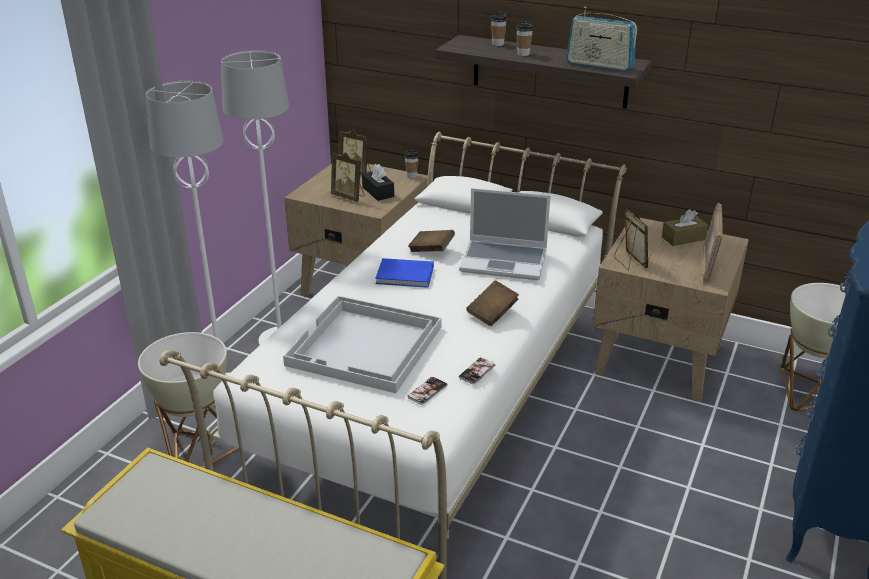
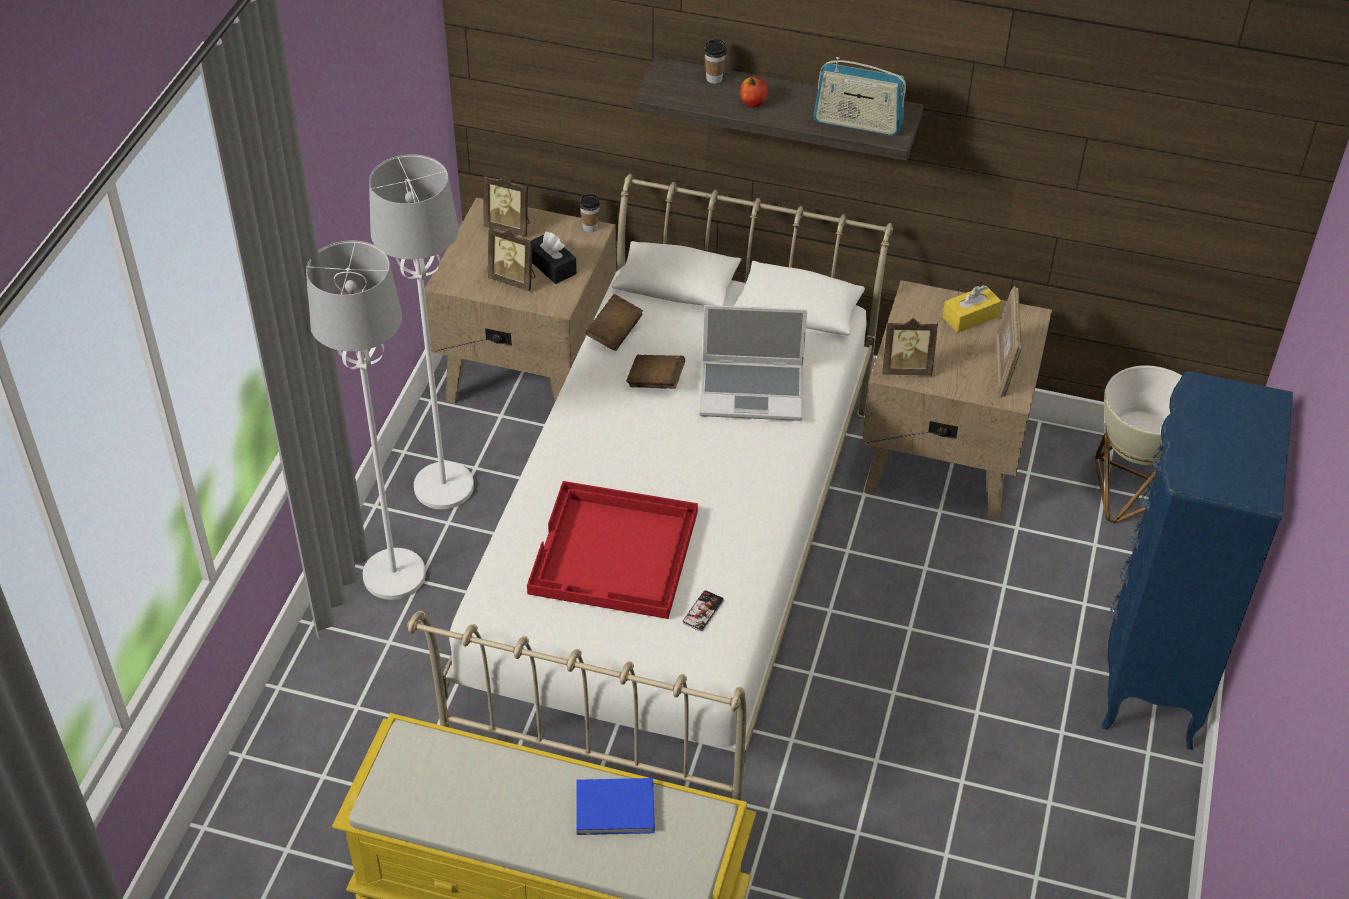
camera: 10 degrees left, 15 degrees up
(200, 450) = (395, 669): planter -> none
(365, 347) = (615, 554): white tray -> red tray
(406, 276) = (634, 431): blue book -> blue book (617, 810)
(477, 371) = (753, 575): phone -> none
(492, 313) = (754, 483): brown book -> brown book (614, 333)
(523, 54) = (753, 102): cup -> apple
(629, 262) = (906, 368): picture frame -> picture frame turned 120 degrees clockwise
(683, 238) = (970, 317): brown tissue box -> yellow tissue box

